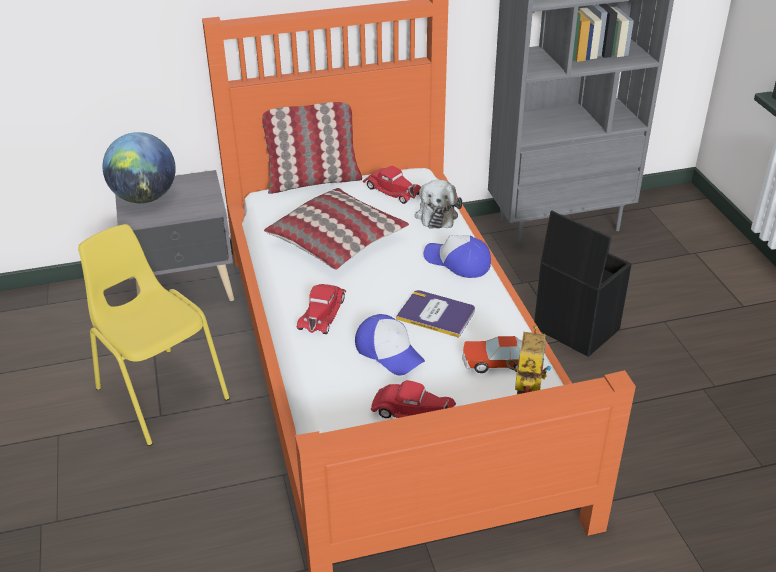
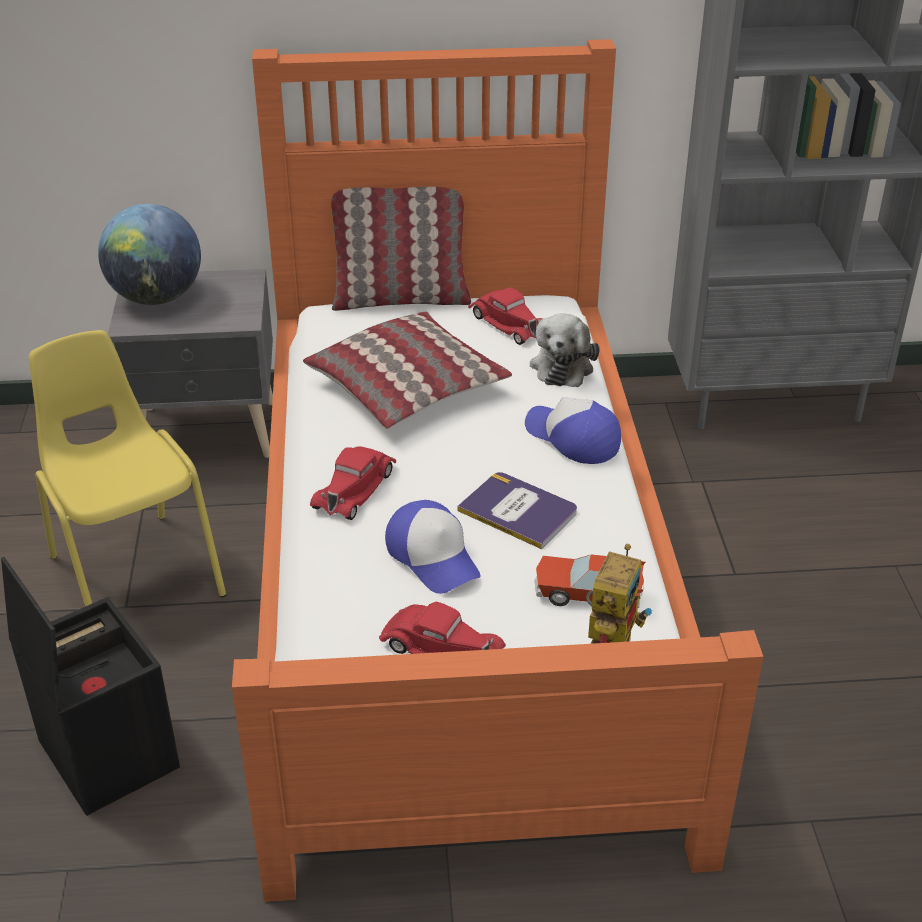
camera: 10 degrees right, 0 degrees up
(574, 328) = (753, 559): black storage box -> black storage box (105, 753)

